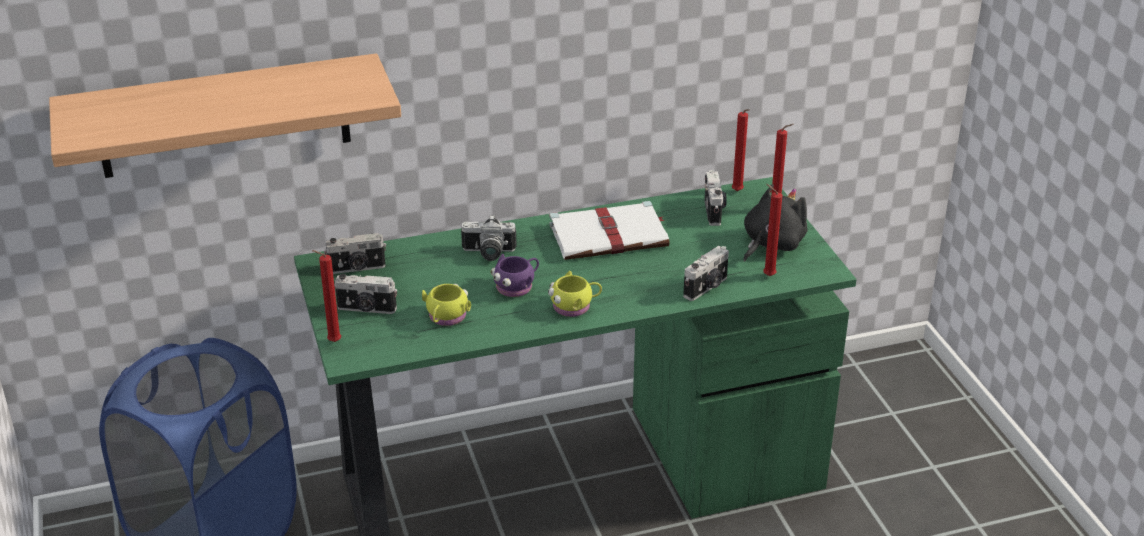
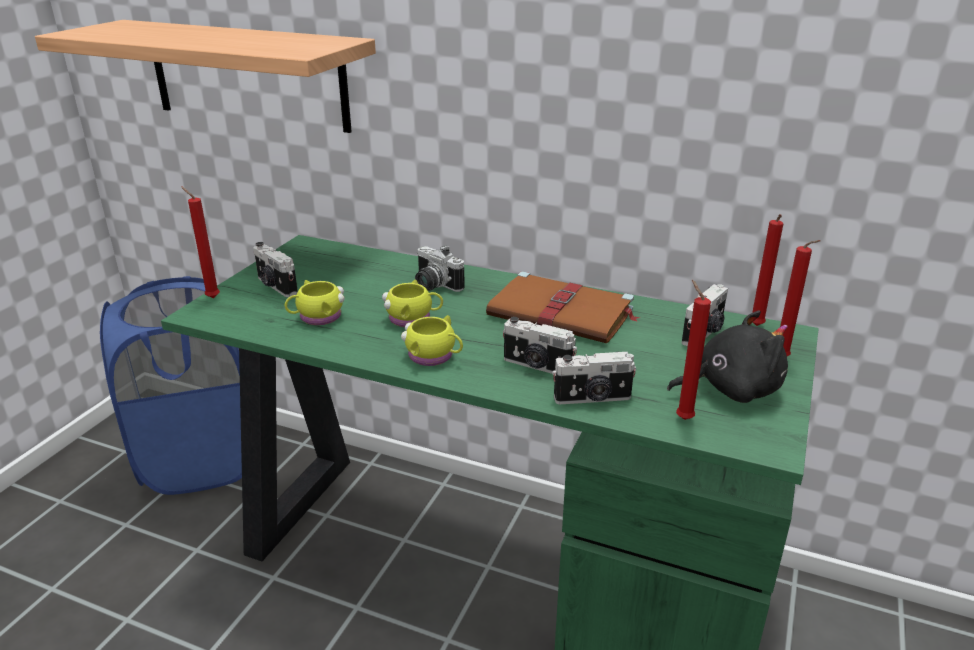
camera: 40 degrees right, 5 degrees down
(357, 268) = (321, 258): camera -> camera (537, 366)
(517, 286) = (413, 318): purple mug -> yellow mug
(610, 235) = (563, 313): white book -> brown book

